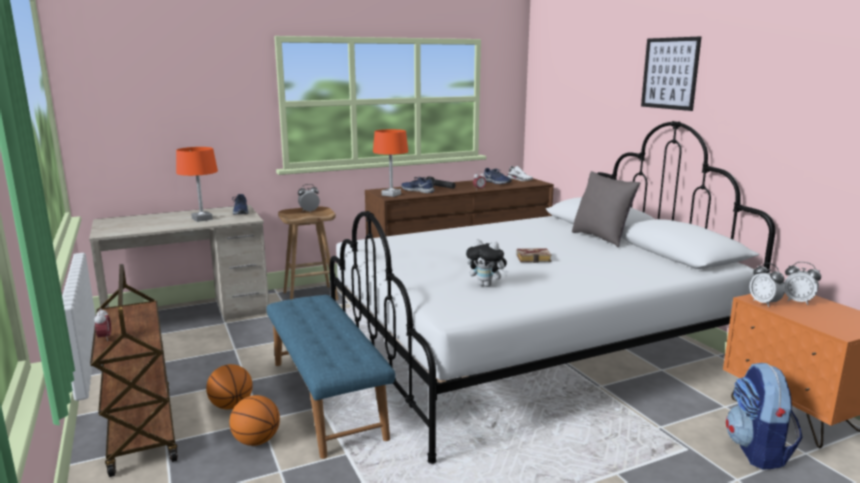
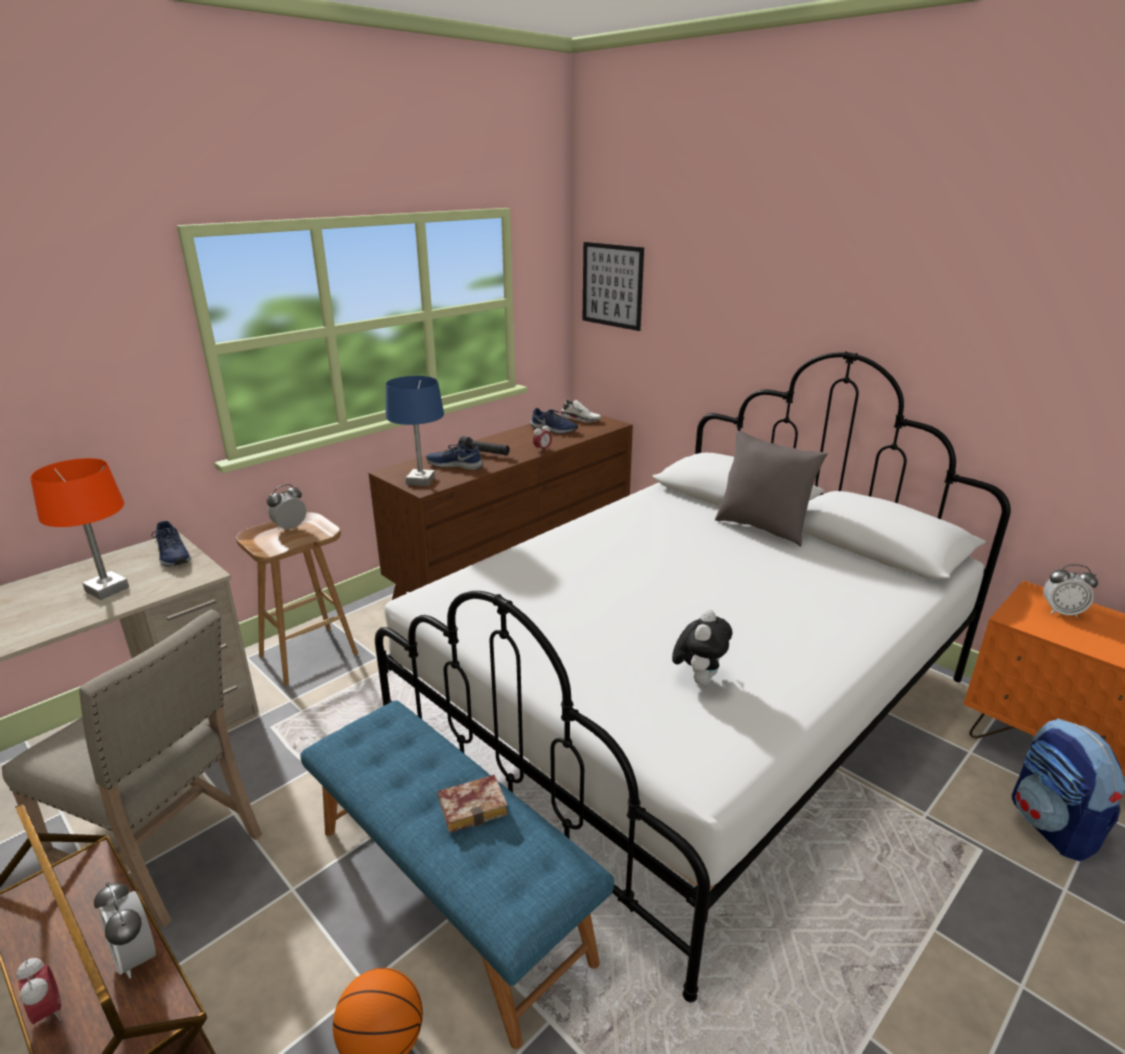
camera: 20 degrees left, 10 degrees up
(195, 356) = (166, 851): none -> beige chair
(231, 406) = (294, 964): basketball -> none
(391, 194) = (420, 481): orange table lamp -> blue table lamp
(486, 285) = (699, 679): plush toy -> plush toy turned 75 degrees counterclockwise
(534, 258) = (714, 593): book -> book (475, 806)
(670, 73) = (835, 280): picture -> picture (612, 285)
(764, 303) = (1031, 624): alarm clock -> alarm clock (136, 956)

